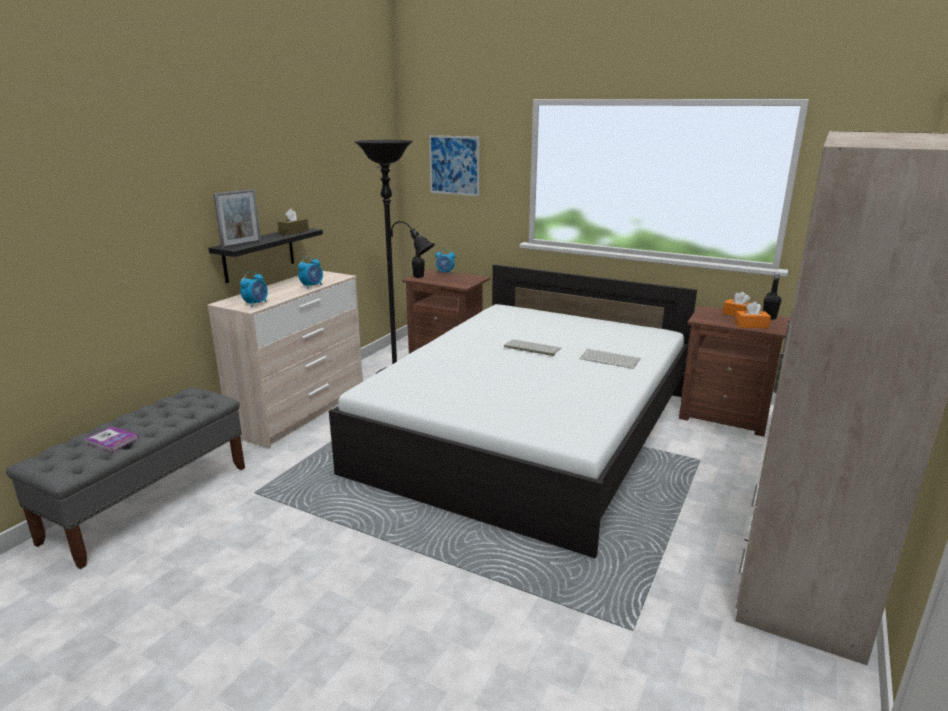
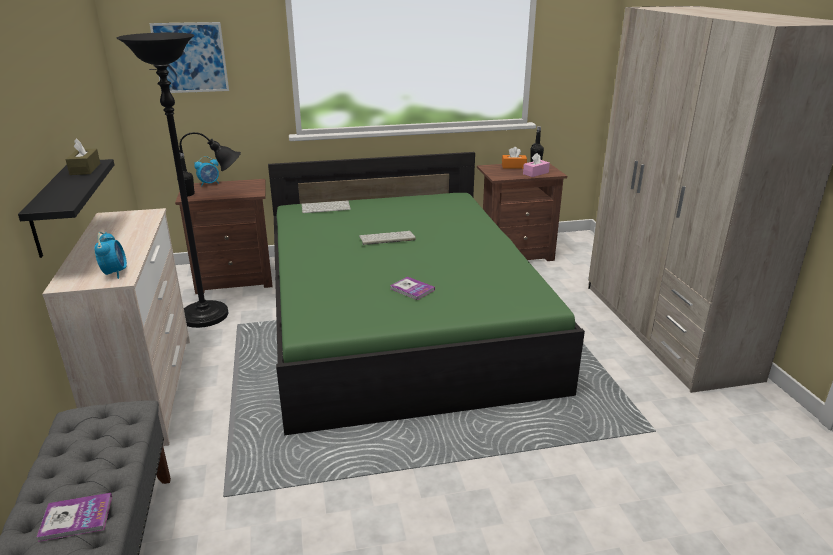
camera: 40 degrees left, 5 degrees up
(241, 244) = (58, 199): picture frame -> none
(312, 286) = (140, 233): alarm clock -> none
(484, 390) = (412, 289): none -> book
(529, 431) = (399, 318): white bed -> green bed
(610, 359) = (459, 229): keyboard -> keyboard (326, 207)
(751, 325) = (535, 173): orange tissue box -> pink tissue box

